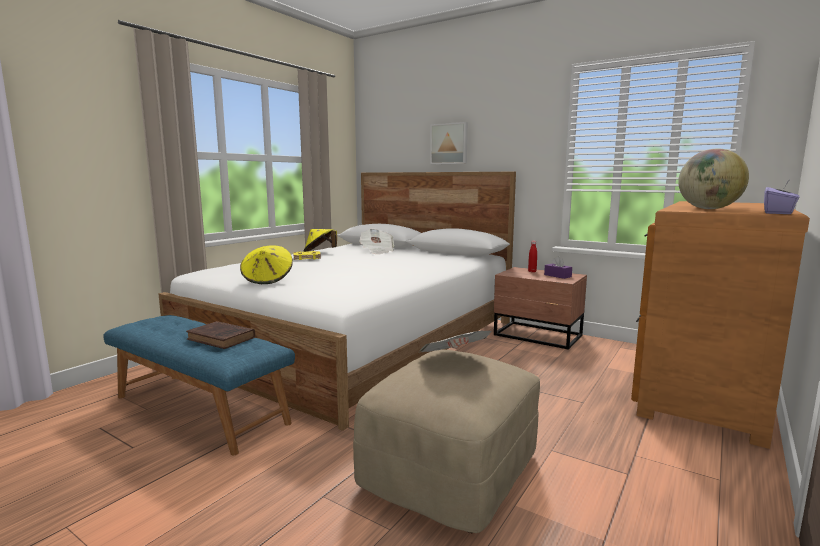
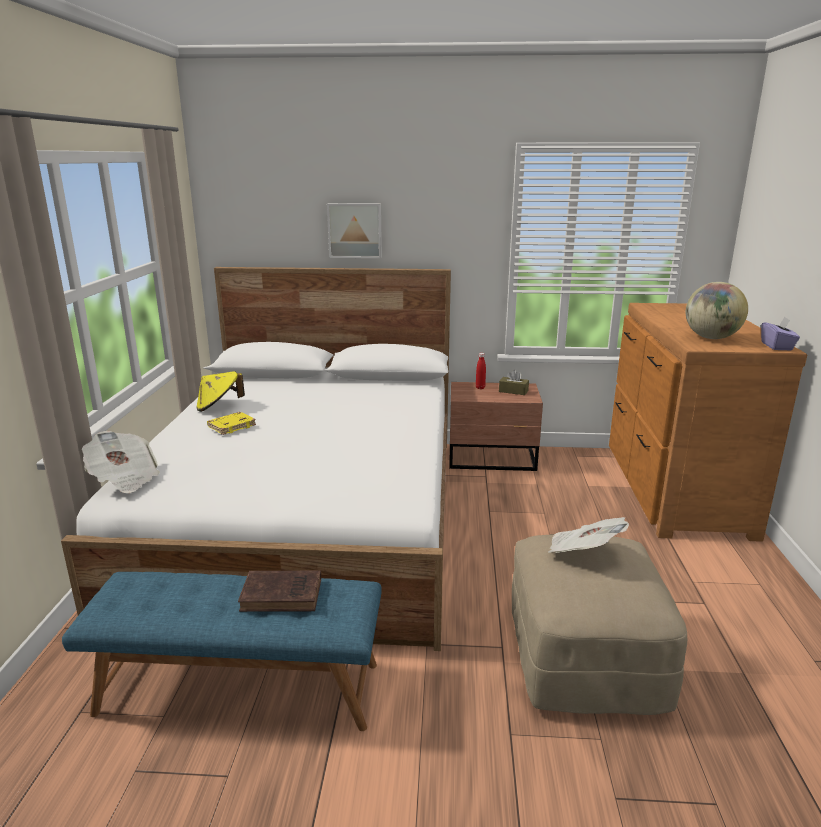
camera: 30 degrees left, 10 degrees up
(268, 280) = (258, 487): yellow hat -> none
(377, 251) = (292, 390): newspaper -> newspaper (124, 478)
(557, 276) = (513, 391): purple tissue box -> brown tissue box

